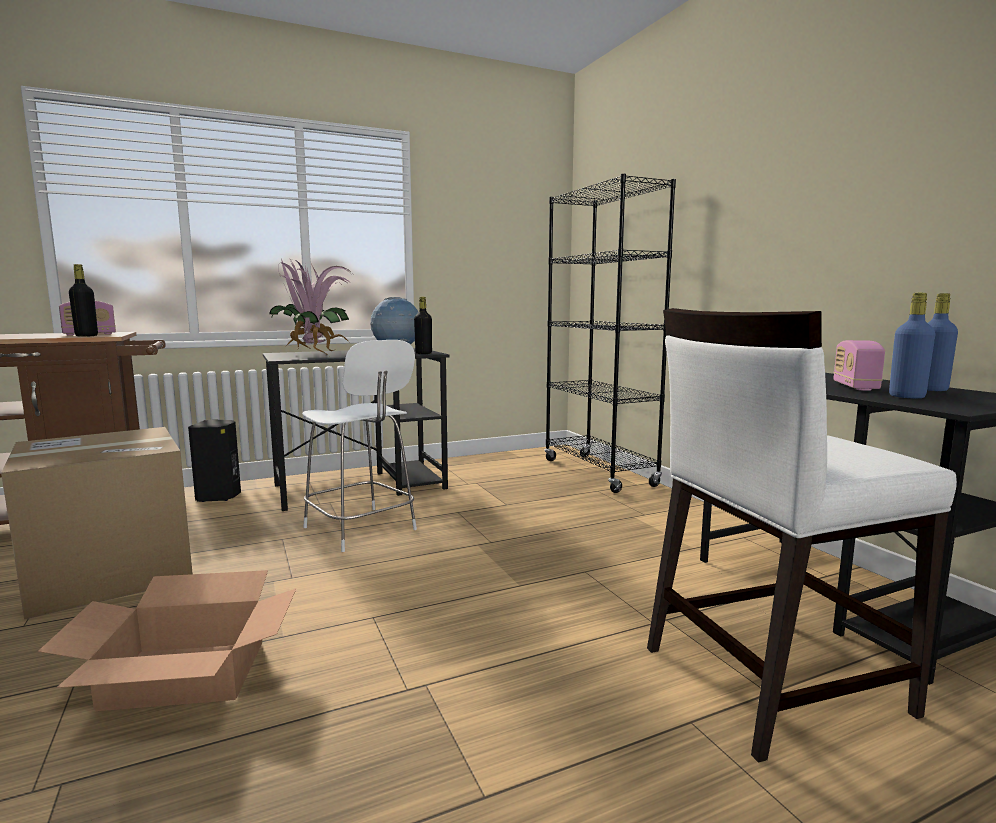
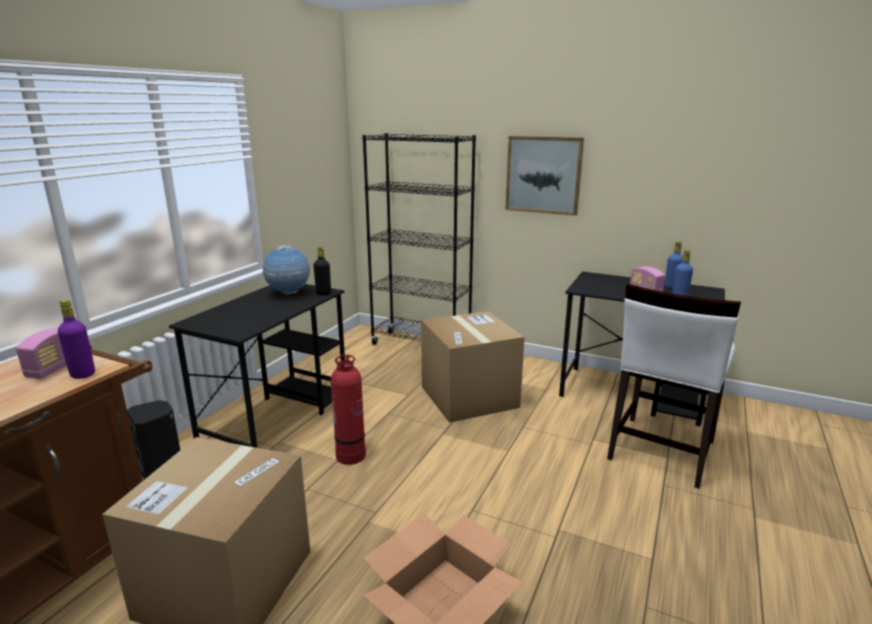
camera: 40 degrees left, 10 degrees up
(86, 336) = (83, 374): black bottle -> purple bottle
(313, 354) = (234, 317): potted plant -> none
(362, 530) = (351, 455): white chair -> fire extinguisher
(571, 525) = (469, 397): none -> cardboard box
(754, 219) = (543, 175): none -> picture

